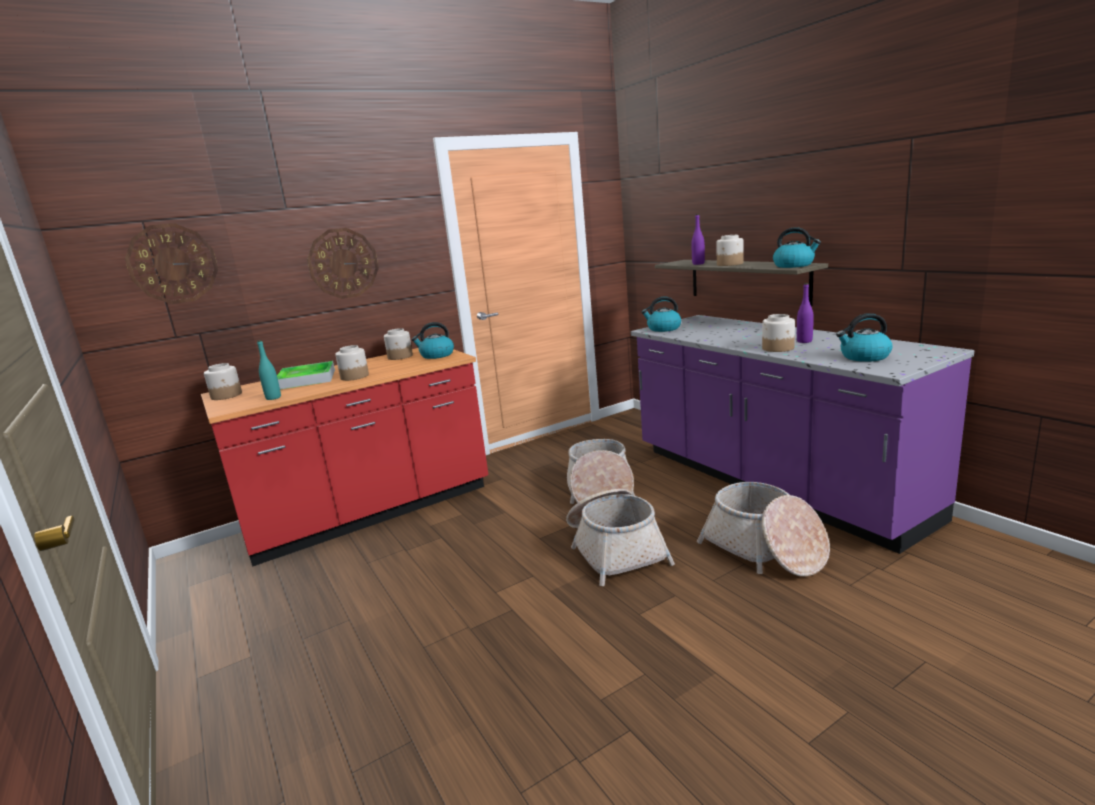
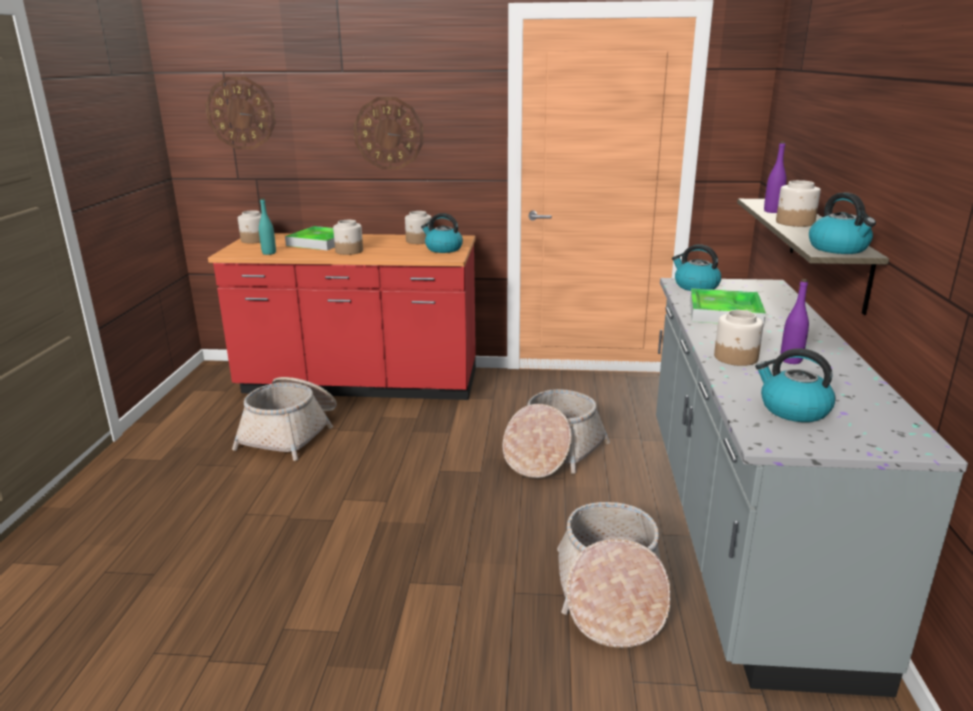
camera: 35 degrees right, 5 degrees up
(615, 549) = (480, 514): basket -> basket (291, 432)
(714, 334) = (725, 312): none -> tray
(771, 484) = (740, 531): purple counter -> grey counter

